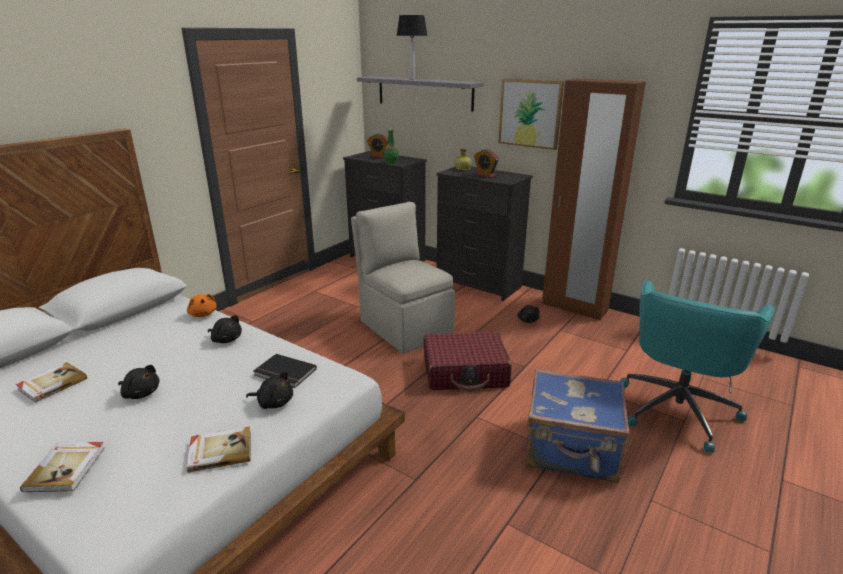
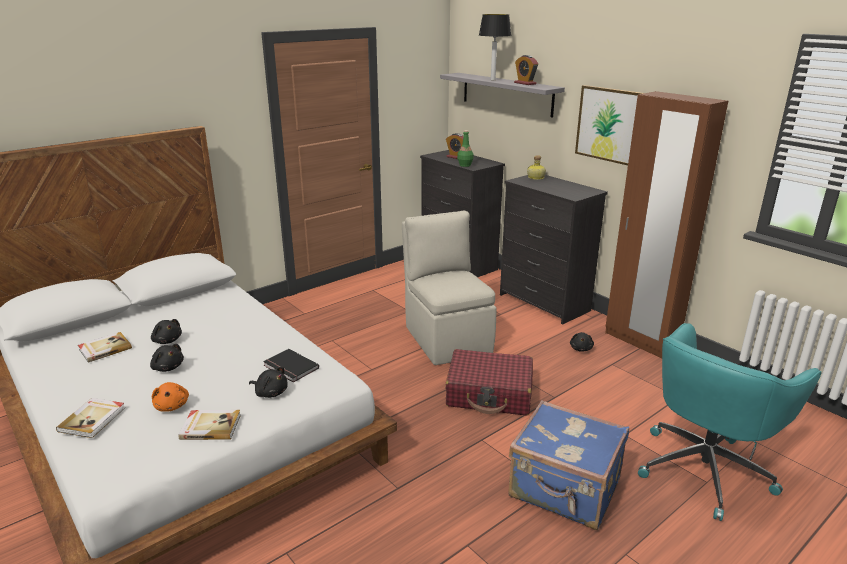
camera: 15 degrees right, 0 degrees up
(203, 314) = (244, 303): orange plush toy -> orange plush toy (172, 406)
(226, 339) = (254, 329): black plush toy -> black plush toy (167, 340)
(485, 175) = (554, 188): alarm clock -> alarm clock (525, 83)

